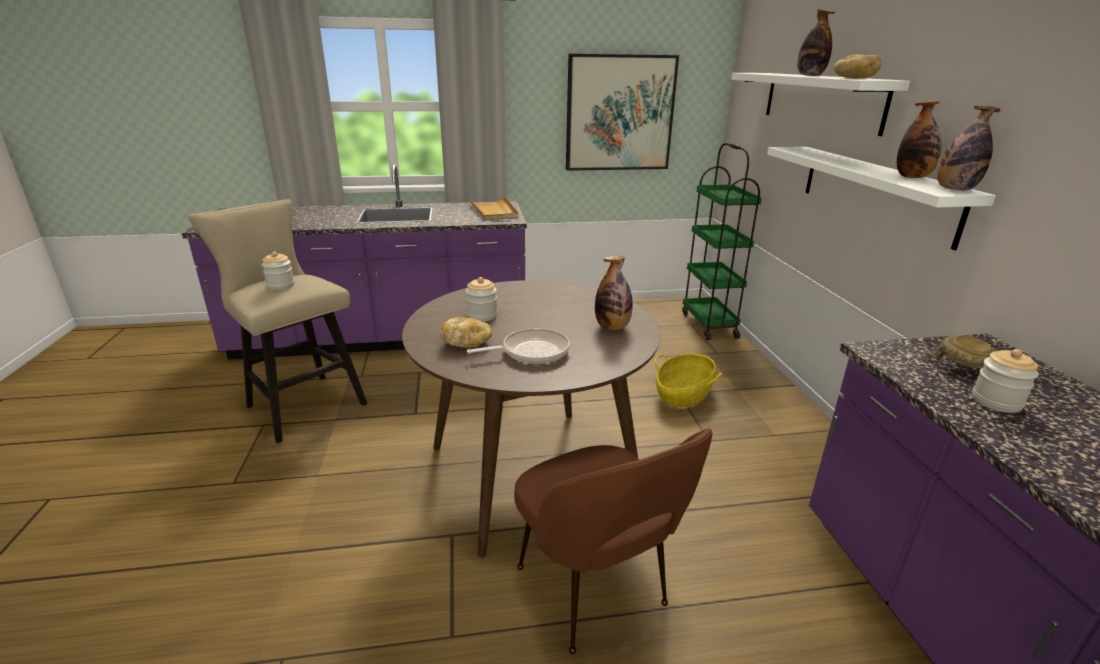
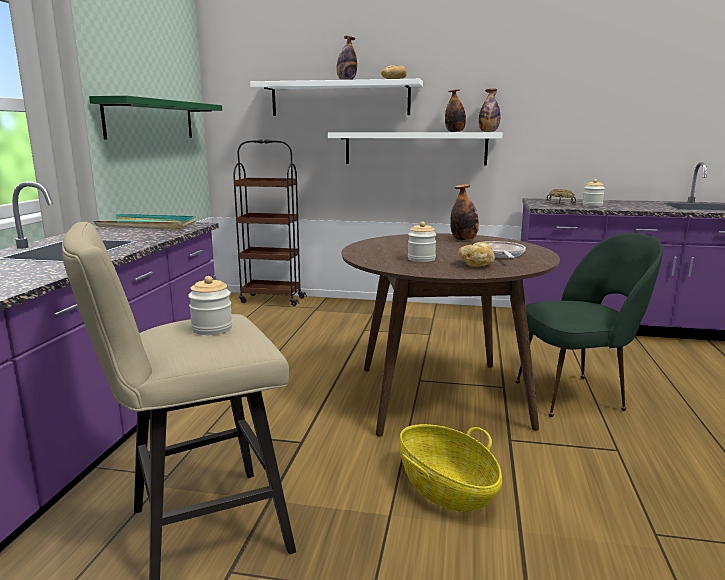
camera: 70 degrees left, 10 degrees down
(493, 211) = (148, 225): beige tray -> turquoise tray
(596, 596) = (577, 395): brown chair -> green chair
(619, 113) = (151, 120): picture -> green shelf
(683, 394) = (366, 329): basket -> basket (446, 488)
(709, 325) = (272, 300): green cart -> brown cart

